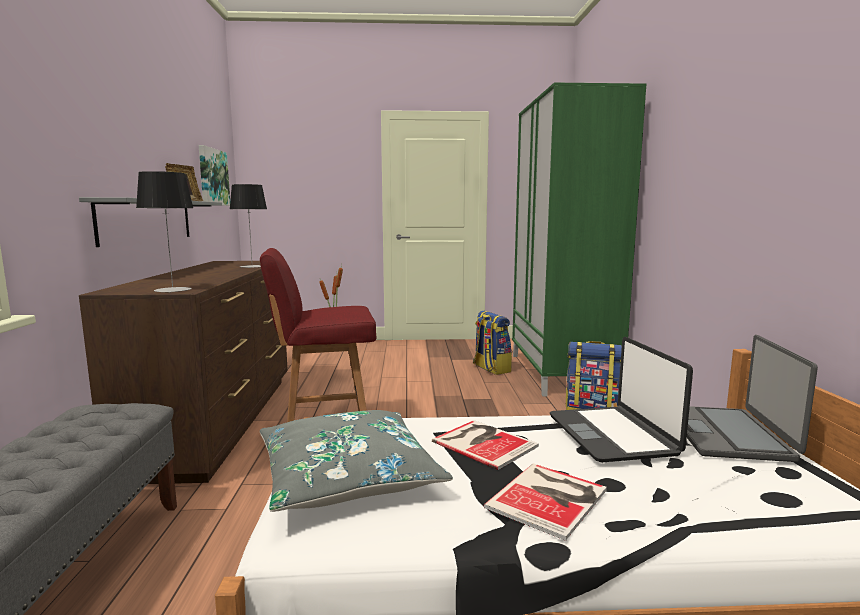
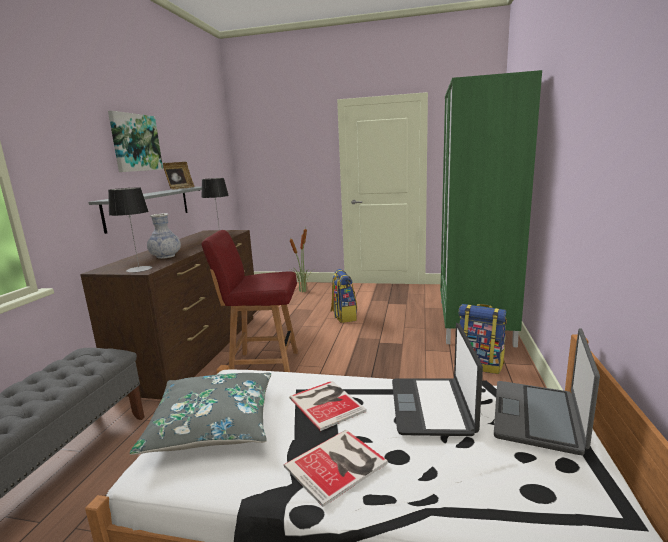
camera: 15 degrees right, 5 degrees up
(195, 280) = (166, 256): none -> vase
(212, 177) = (209, 164): picture -> picture (135, 142)
(490, 369) = (416, 314): backpack -> backpack (343, 316)

